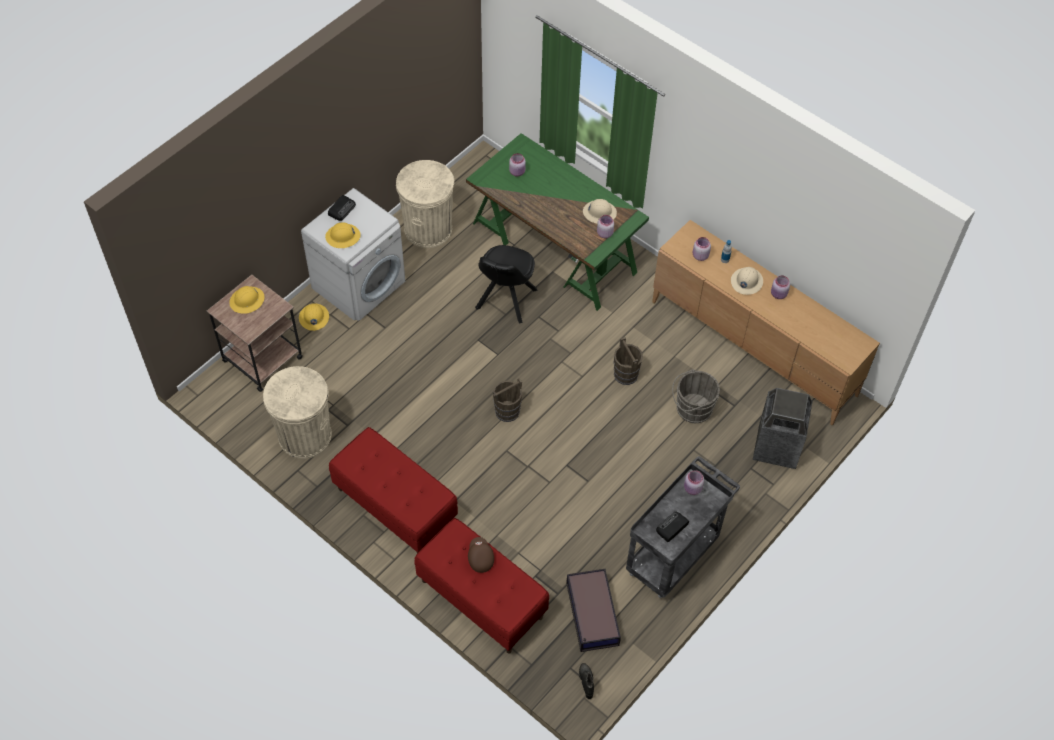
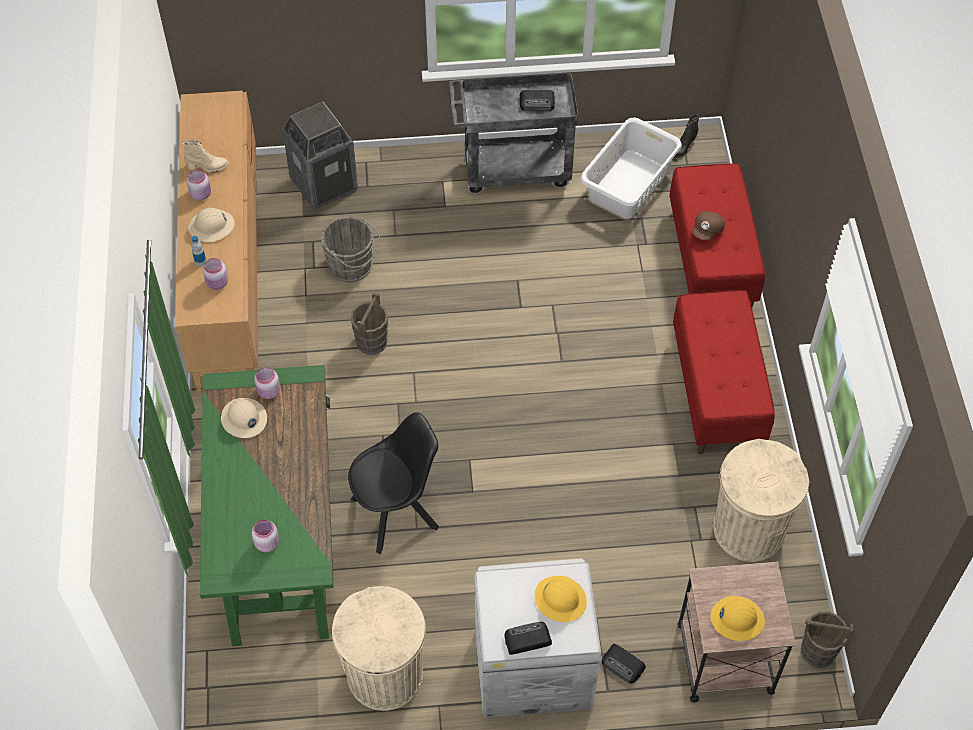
camera: 135 degrees left, 0 degrees up
(314, 317) = (623, 665): yellow hard hat -> radio
(507, 411) = (522, 396): brown bucket -> brown bucket (818, 651)
(592, 615) = (629, 184): storage box -> white laundry basket
(692, 489) = (485, 115): pink jar -> none
(798, 312) = (207, 167): none -> beige boot

